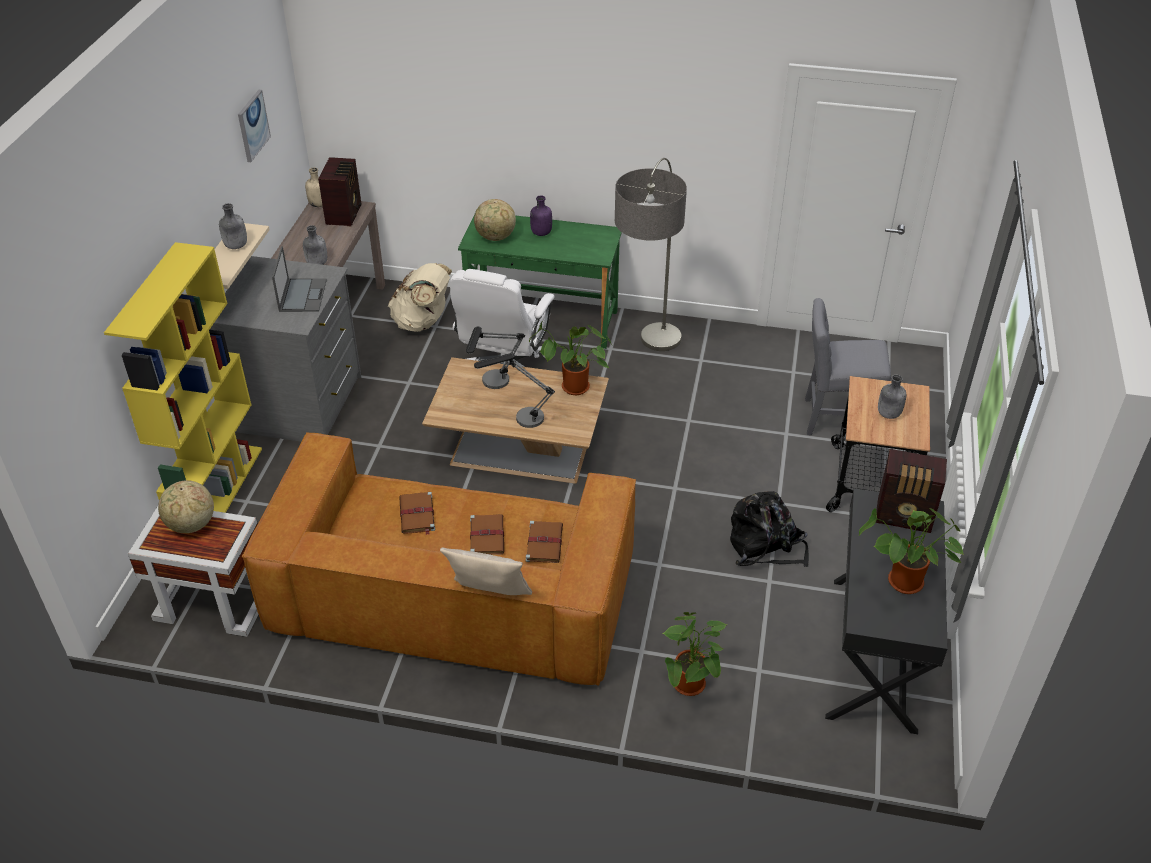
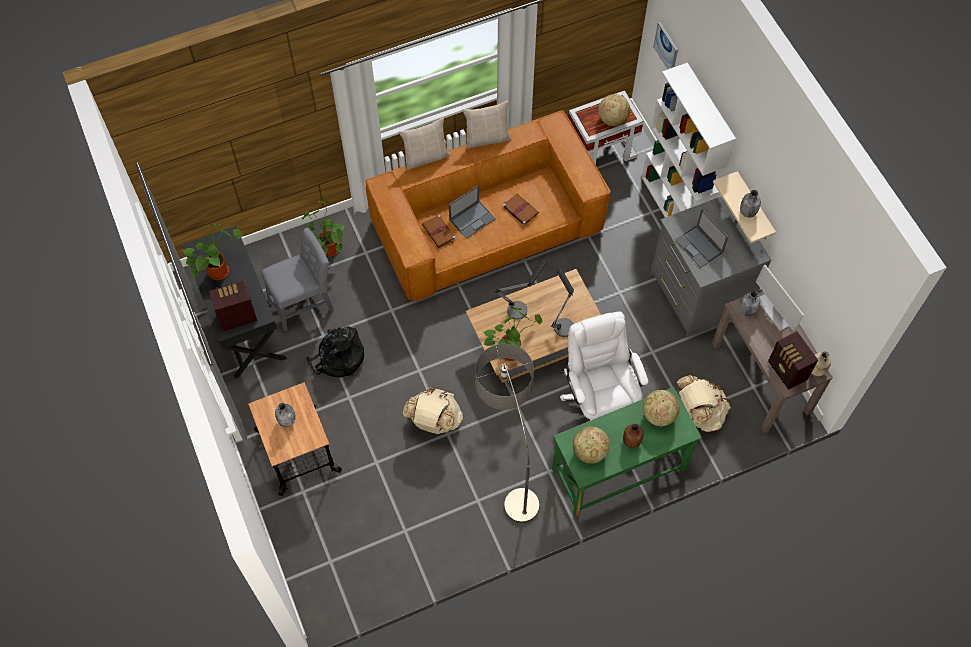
camera: 145 degrees right, 20 degrees up
(217, 491) = (674, 208): yellow bookcase -> white bookcase
(253, 125) = (818, 253): picture -> picture (666, 48)
(292, 252) = (775, 310): none -> monitor
(381, 574) = (487, 138): none -> beige pillow
(487, 535) = (472, 219): brown book -> laptop
(541, 233) = (631, 441): purple bottle -> brown bottle
(588, 242) = (589, 452): none -> globe
(694, 437) = (434, 421): none -> beige backpack
(836, 418) = (349, 499): grey chair -> grey chair (304, 304)

